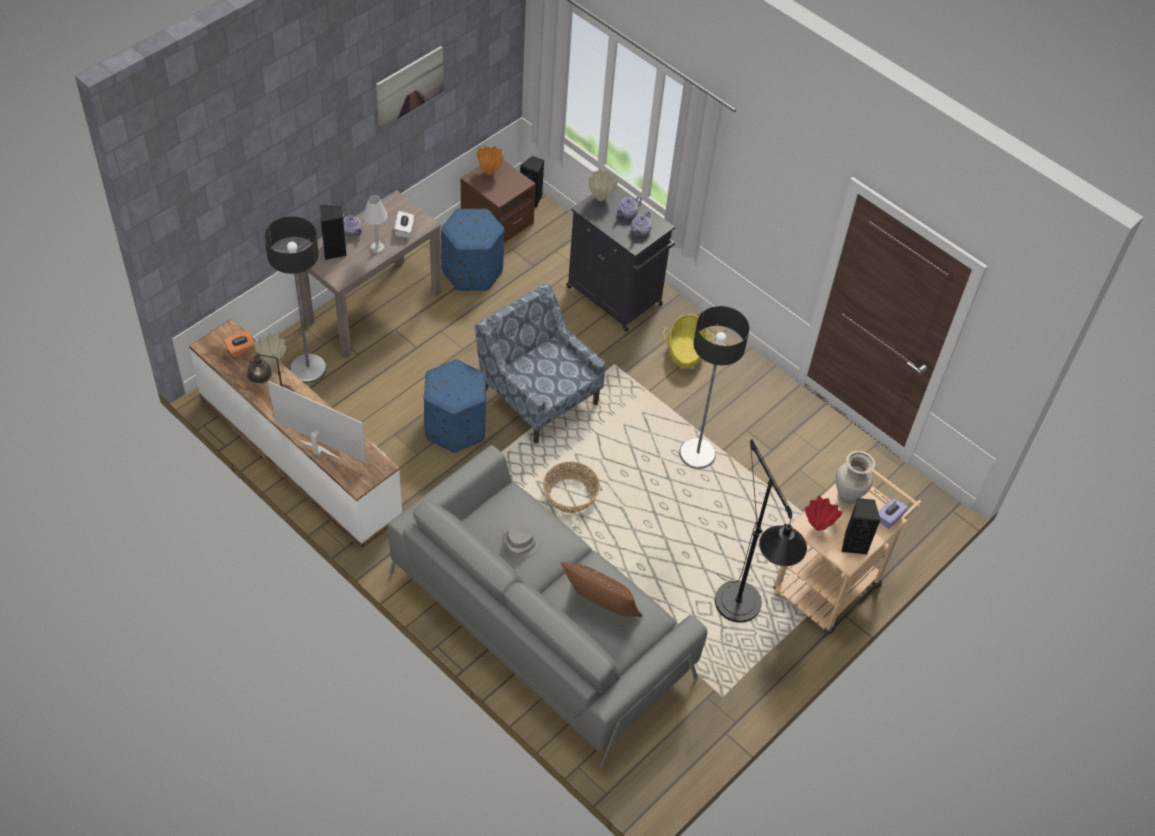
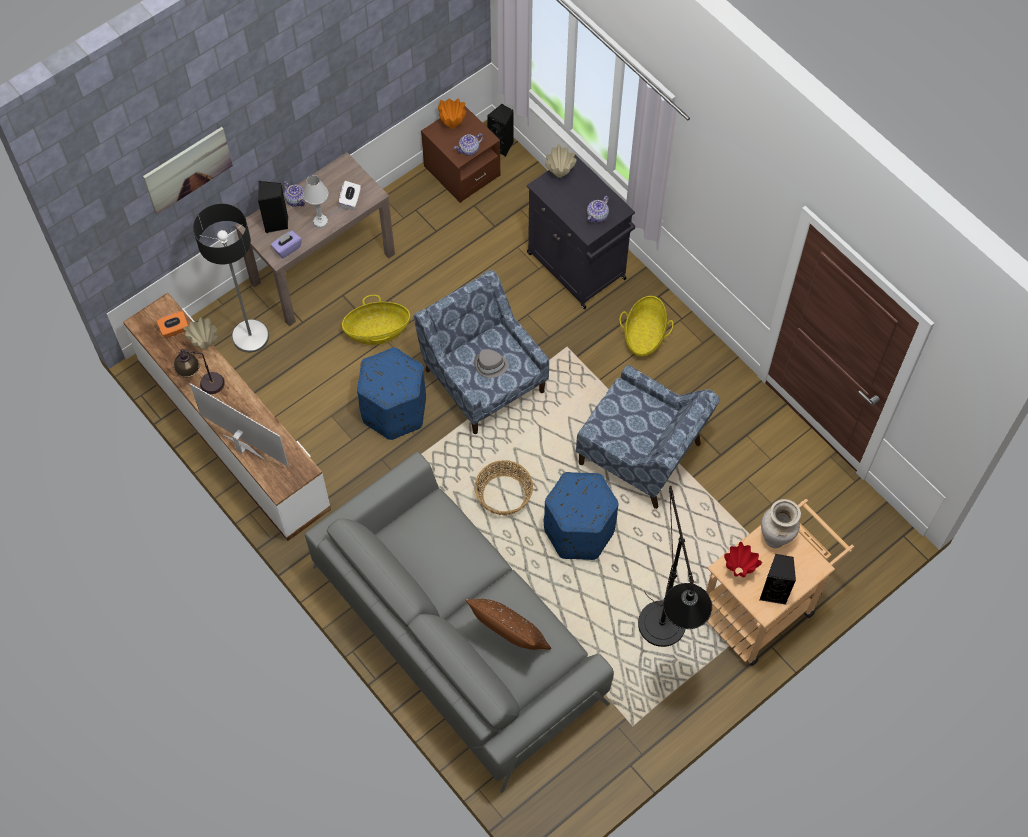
camera: 10 degrees right, 10 degrees up
(409, 86) = (356, 55): picture -> picture (188, 169)
(431, 359) = (377, 331): none -> basket
(473, 271) = (430, 230): blue ottoman -> blue ottoman (579, 531)
(520, 544) = (437, 561): grey hat -> grey hat (490, 365)
(627, 213) = (586, 194): teapot -> teapot (469, 149)
(697, 454) = (641, 455): floor lamp -> blue armchair
(889, 518) = (815, 565): purple tissue box -> purple tissue box (287, 248)

